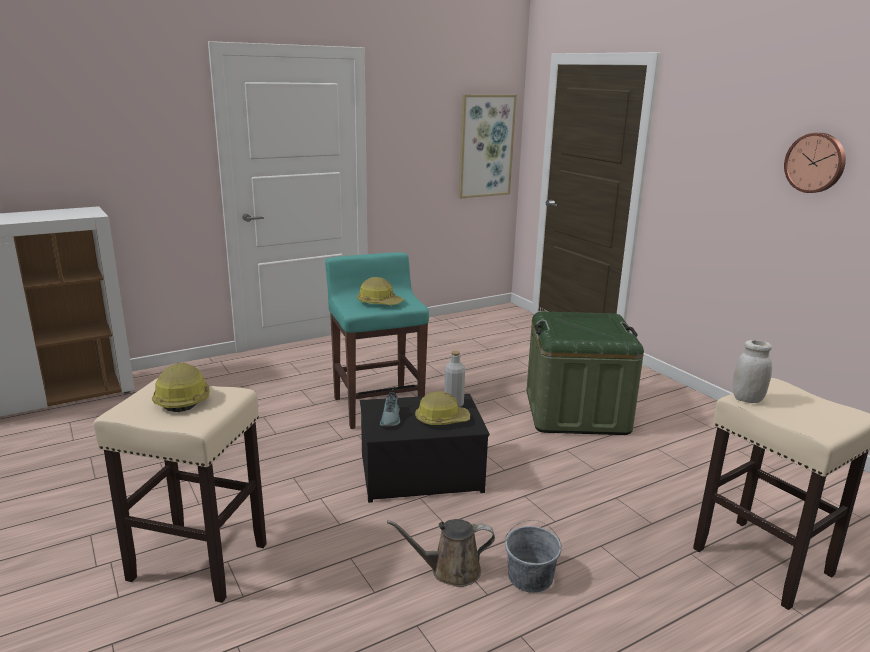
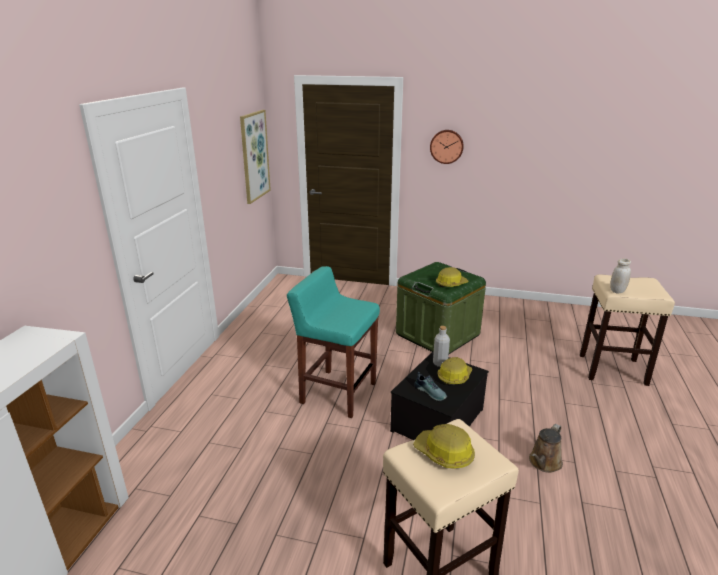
camera: 45 degrees left, 5 degrees up
(379, 303) = (345, 313): hard hat -> hard hat (451, 284)
(530, 577) = (572, 439): grey bucket -> none
(816, 162) = (529, 145): wall clock -> wall clock (446, 146)

